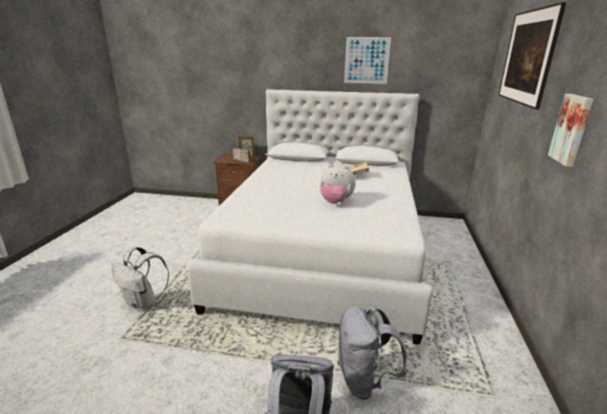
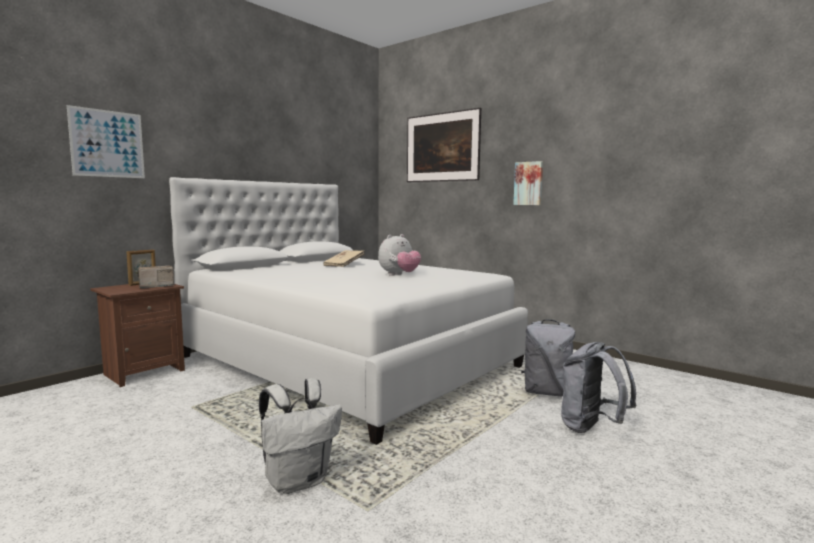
camera: 60 degrees left, 15 degrees down
(366, 60) = (284, 148): picture -> picture (107, 143)

